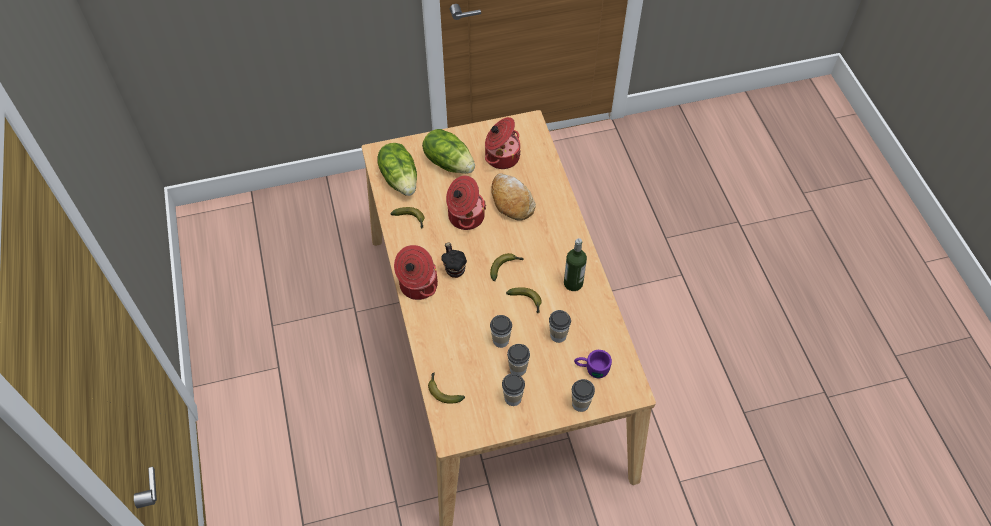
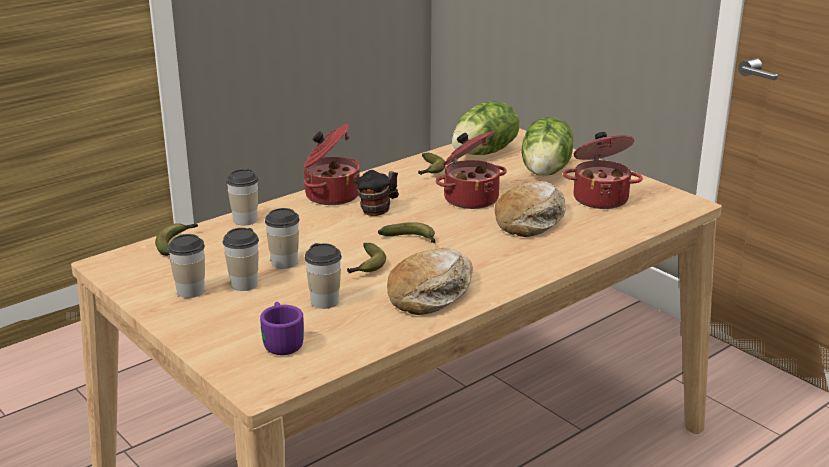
camera: 65 degrees right, 30 degrees down
(573, 283) = (431, 293): bottle -> bread
(580, 404) = (209, 345): cup -> cup (245, 220)

